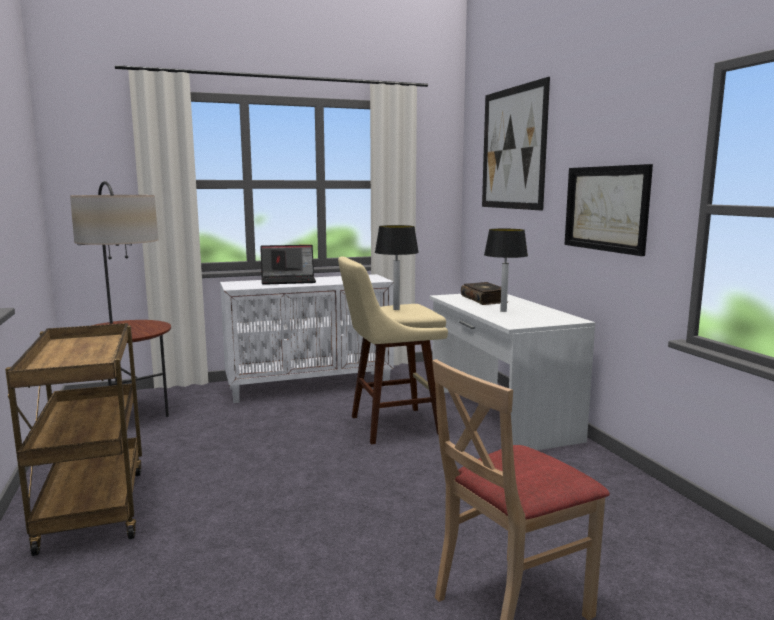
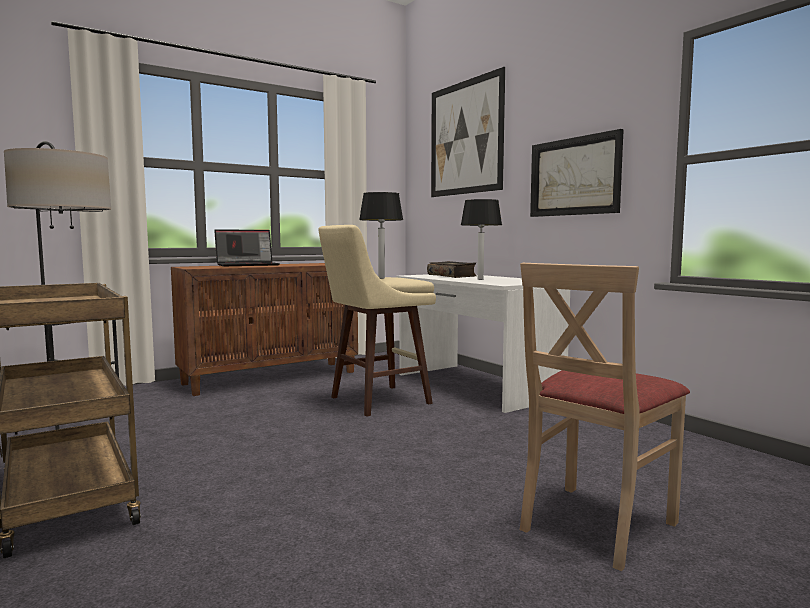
camera: 15 degrees left, 5 degrees down
(310, 386) = (271, 377): white cabinet -> brown cabinet

